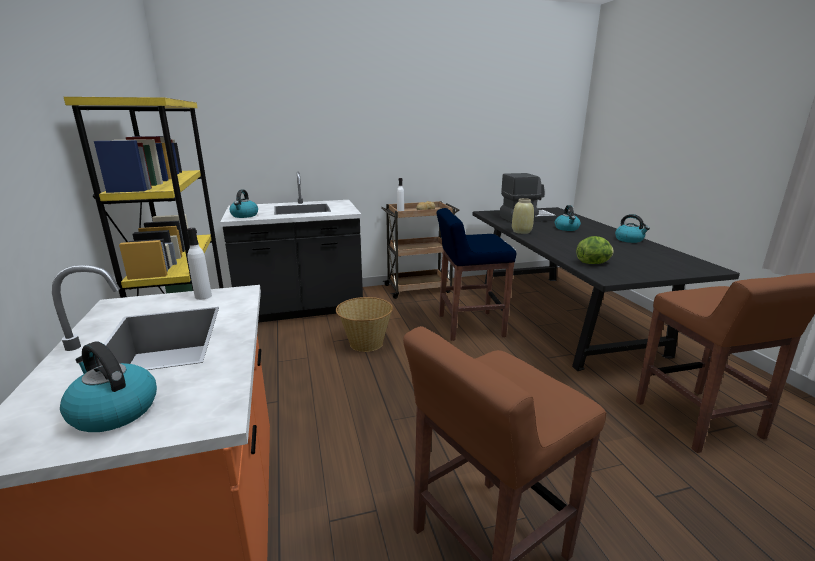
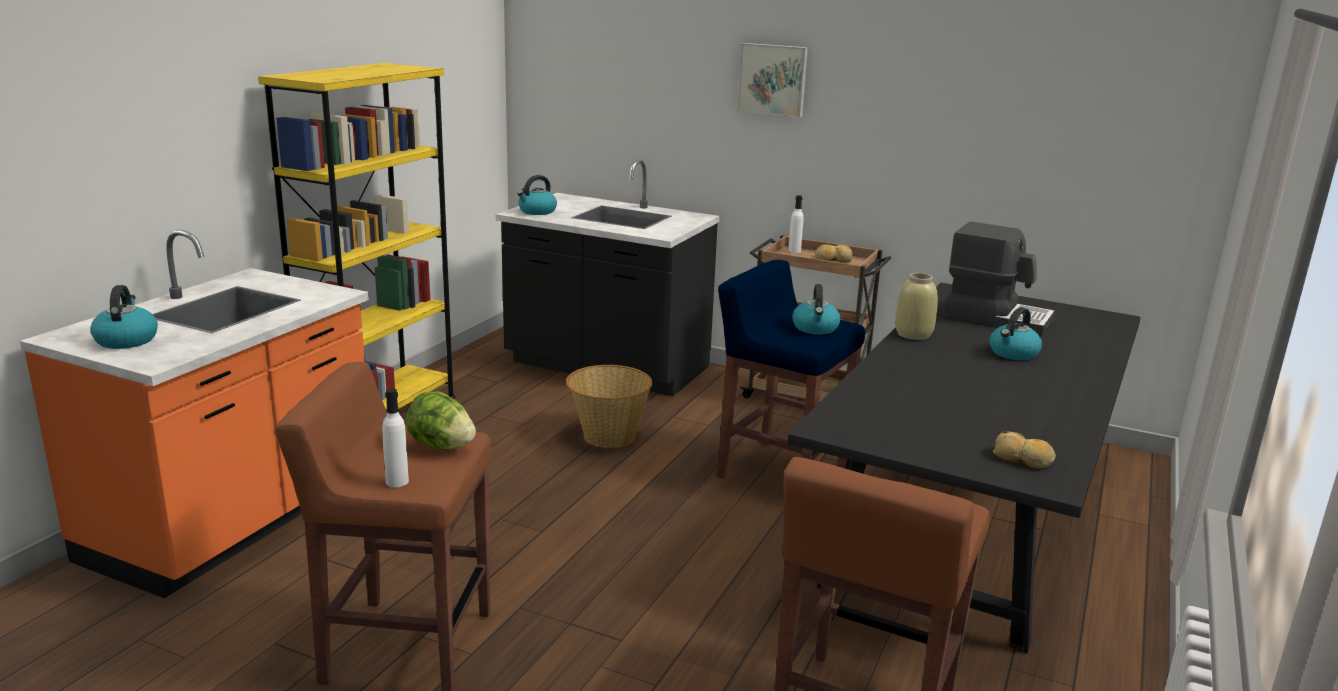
camera: 40 degrees right, 0 degrees up
(203, 296) = (310, 288): white bottle -> white bottle (397, 481)
(371, 112) = (773, 79): none -> picture
(593, 263) = (870, 408): lettuce -> lettuce (441, 446)
(629, 240) = (1067, 403): kettle -> kettle (815, 328)
(681, 263) = (1023, 459): none -> bread

